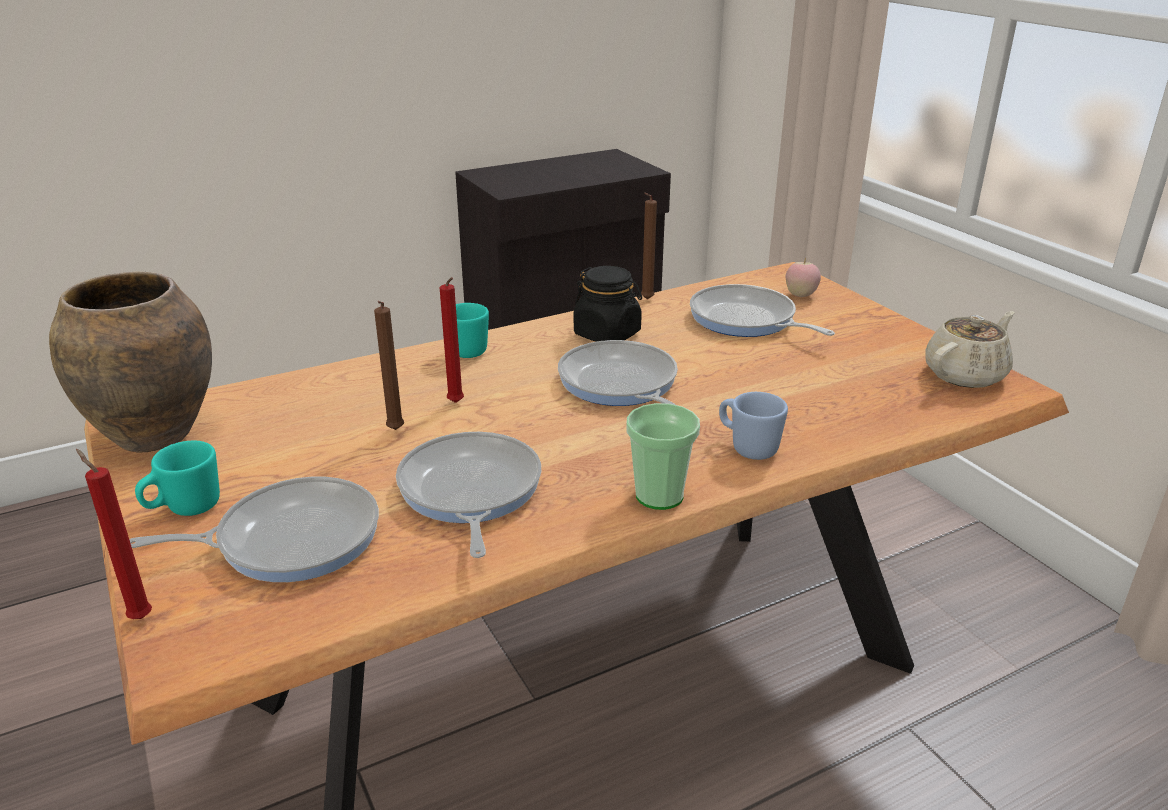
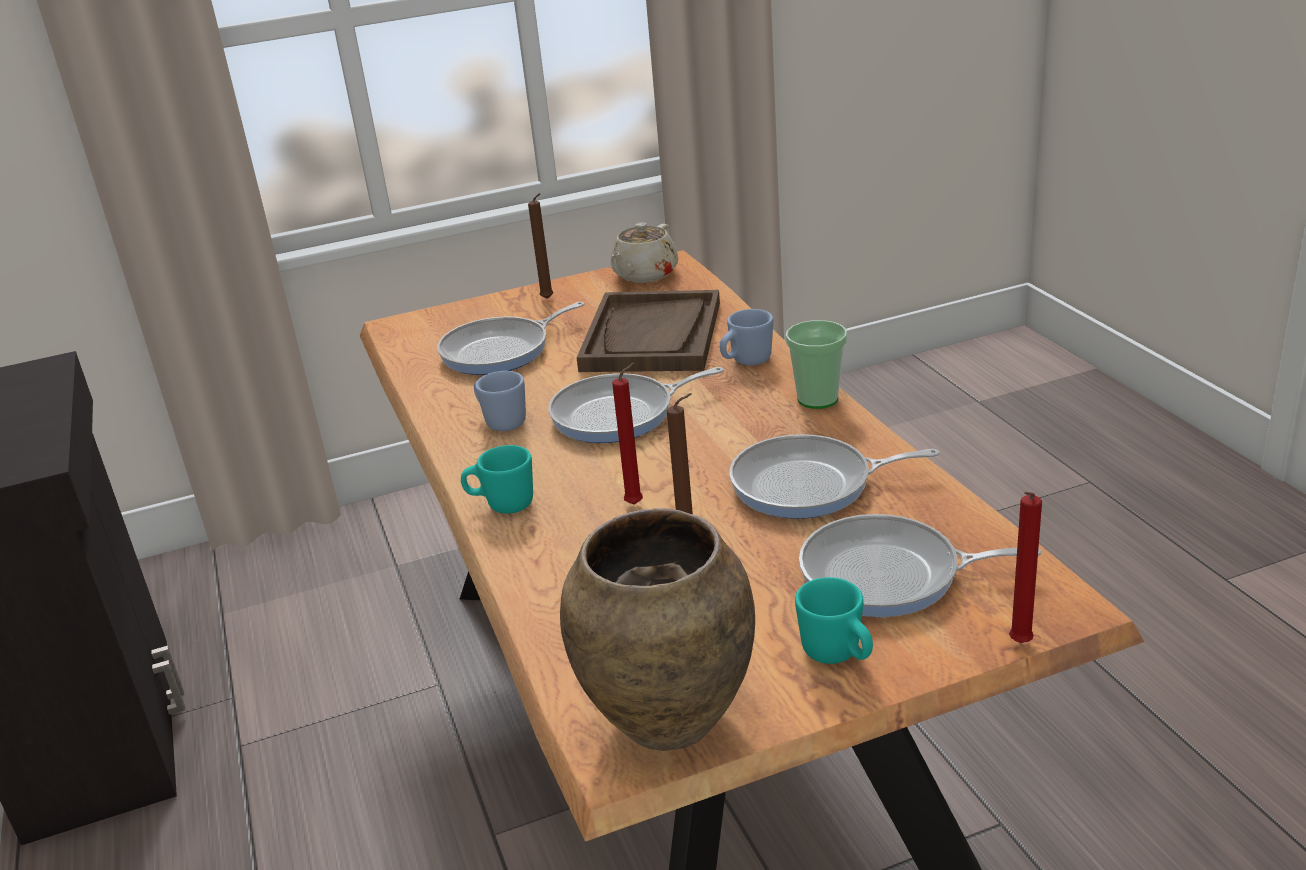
camera: 80 degrees left, 0 degrees up
(290, 539) = (889, 576): frying pan -> frying pan turned 75 degrees counterclockwise
(607, 334) = (501, 421): black jar -> blue mug
(645, 300) = (421, 400): brown candle -> brown candle (548, 299)
(799, 389) = (652, 336): none -> brown tray
(800, 295) = (456, 323): apple -> none
(966, 374) = (644, 275): beige teapot -> beige teapot turned 120 degrees counterclockwise

